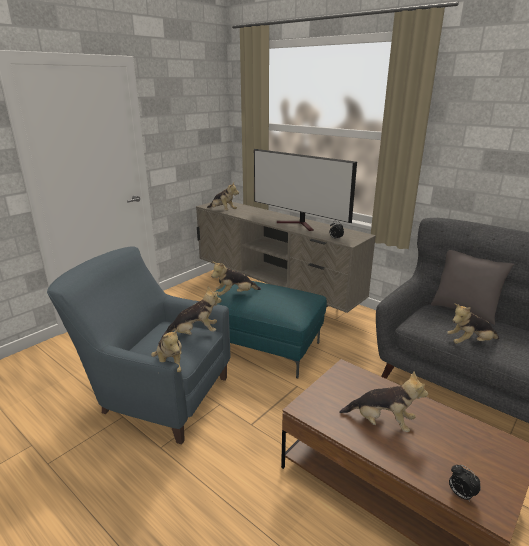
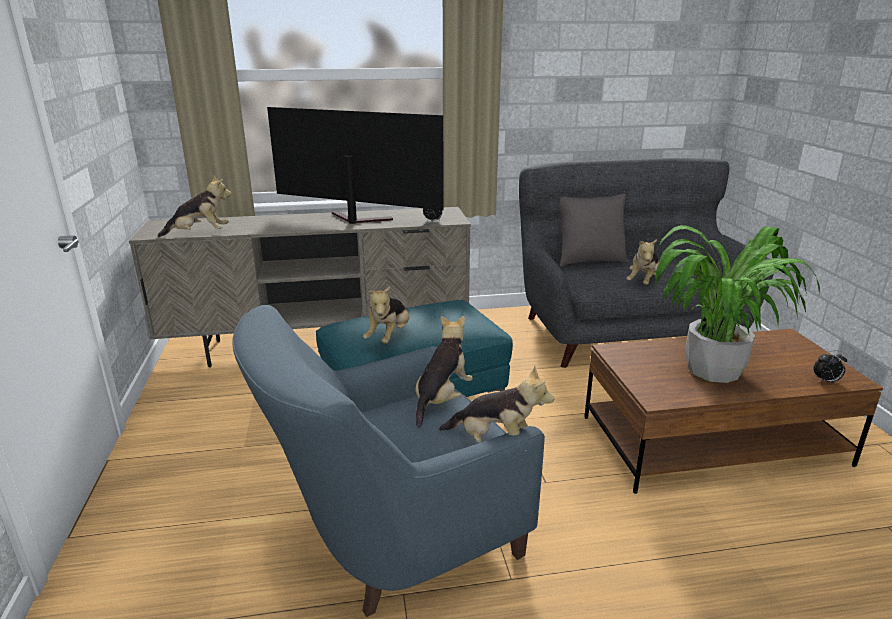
camera: 50 degrees left, 0 degrees up
(299, 225) = (355, 219): television -> television turned 150 degrees counterclockwise
(381, 422) = (713, 371): plush toy -> potted plant

